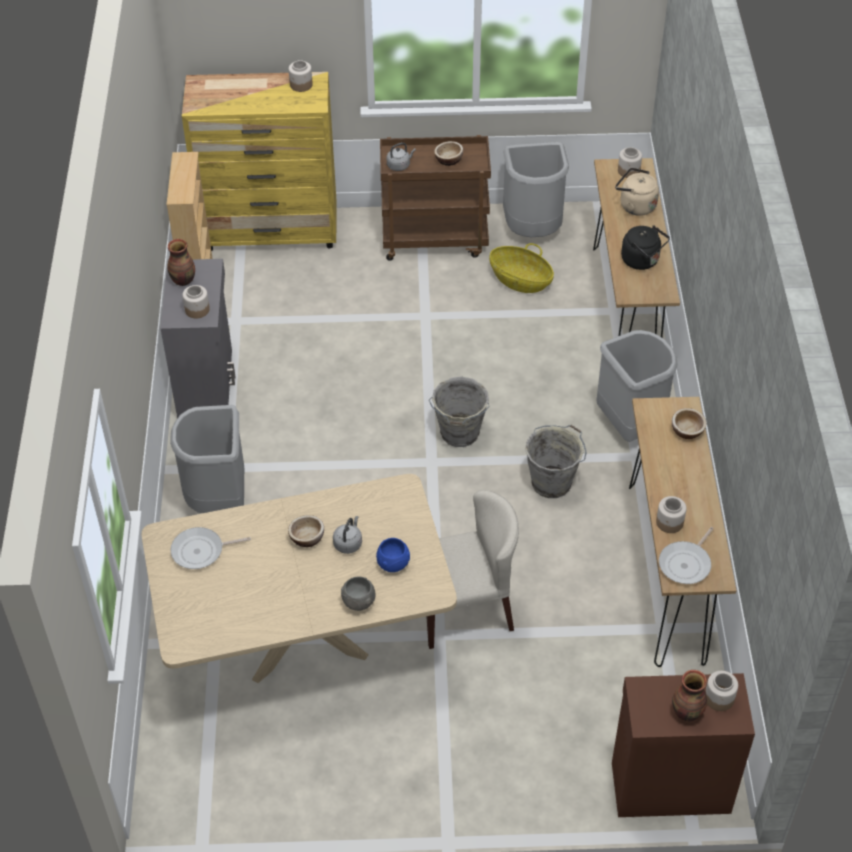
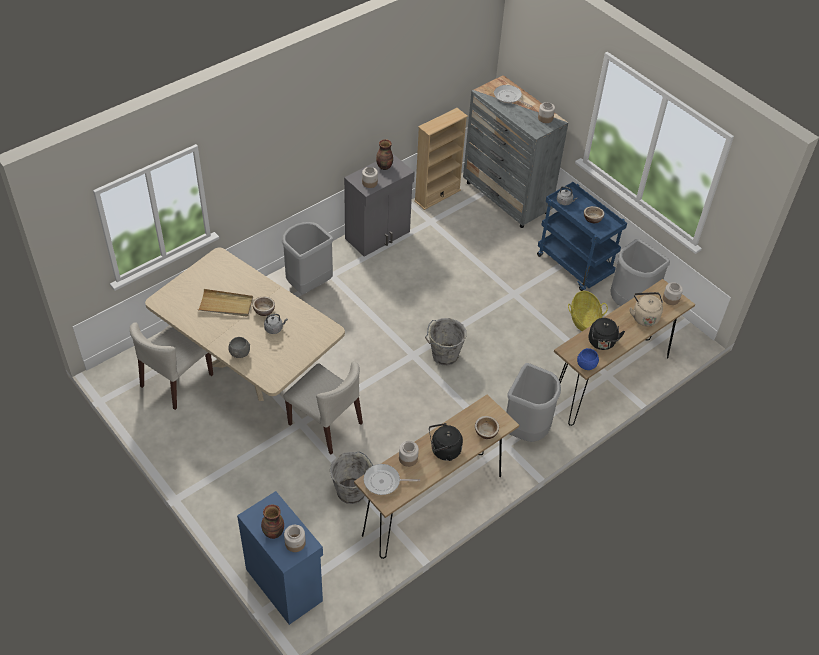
camera: 50 degrees right, 0 degrees up
(201, 551) = (221, 276): frying pan -> frying pan (509, 97)
(248, 736) = (177, 381): none -> beige chair
(258, 573) = (226, 305): none -> beige tray
(271, 231) = (506, 198): yellow dresser -> grey dresser
(393, 564) = (276, 353): blue bowl -> blue bowl (586, 365)
(435, 239) = (575, 266): brown cart -> blue cart
(552, 482) = (449, 416): grey bucket -> grey bucket (352, 492)
(669, 786) = (284, 584): brown cabinet -> blue cabinet
(684, 483) = (444, 451): none -> black kettle

